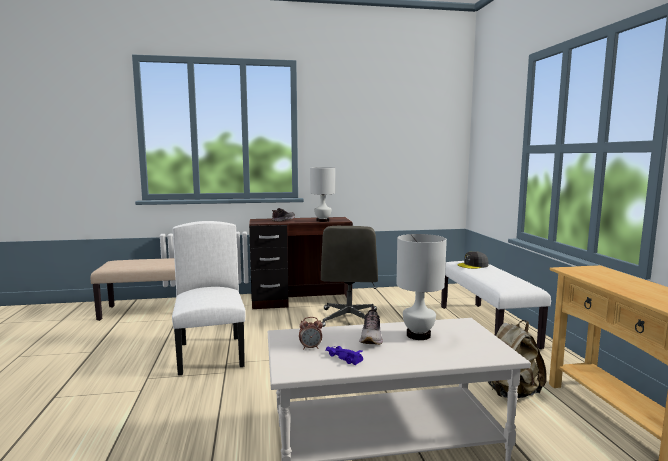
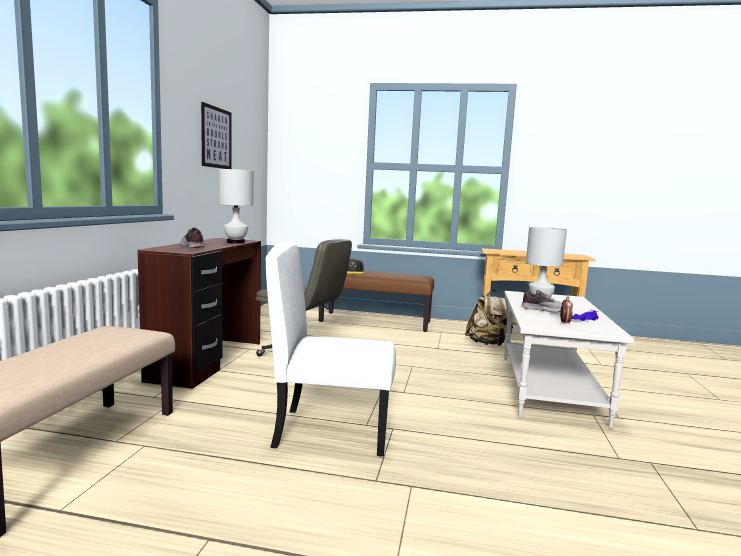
camera: 70 degrees left, 0 degrees up
(371, 140) = (216, 138): none -> picture
(487, 326) = (375, 321): white bench -> brown bench

